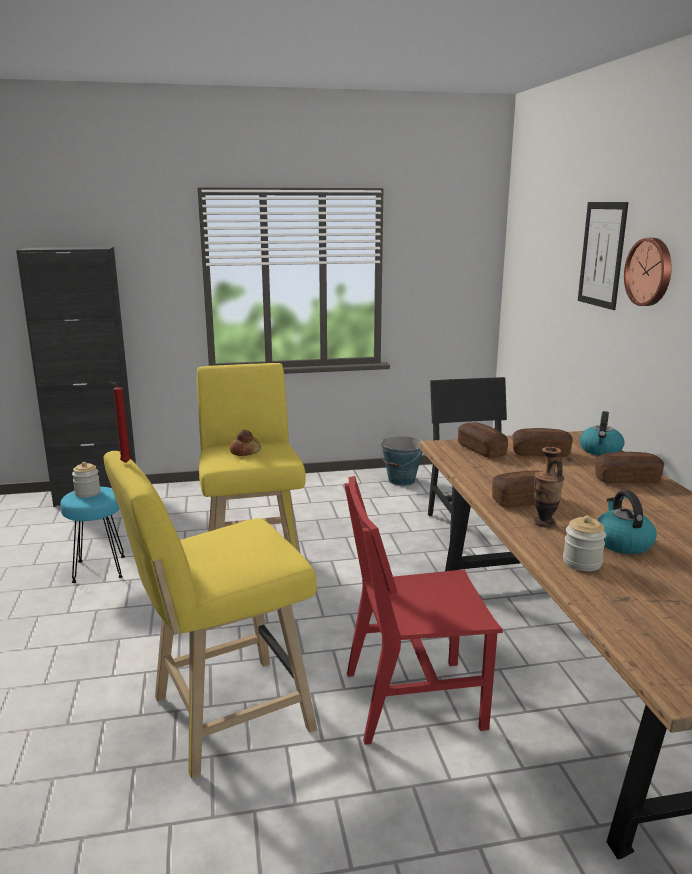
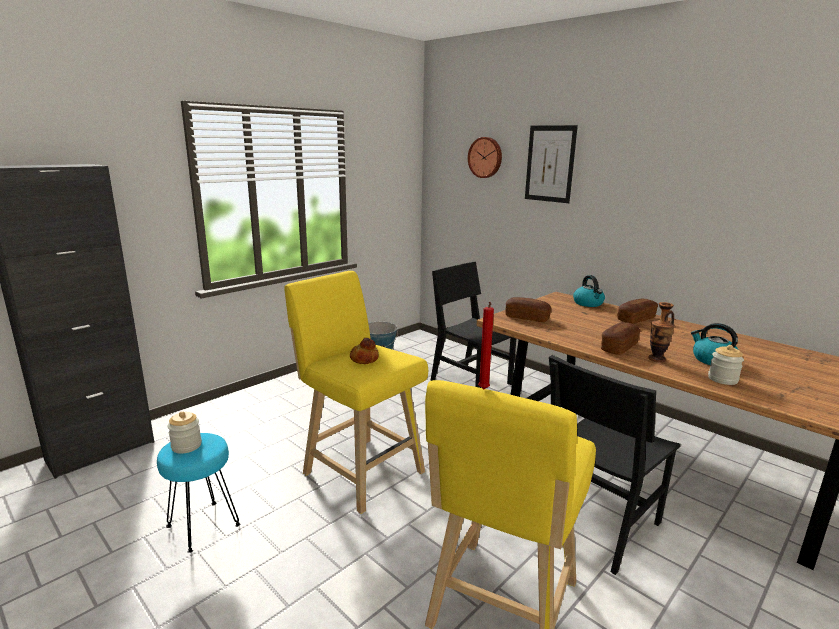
camera: 35 degrees left, 0 degrees up
(413, 699) = (598, 524): red chair -> black chair
(540, 453) = (563, 312): bread -> none
(650, 272) = (606, 174): wall clock -> wall clock (485, 157)

